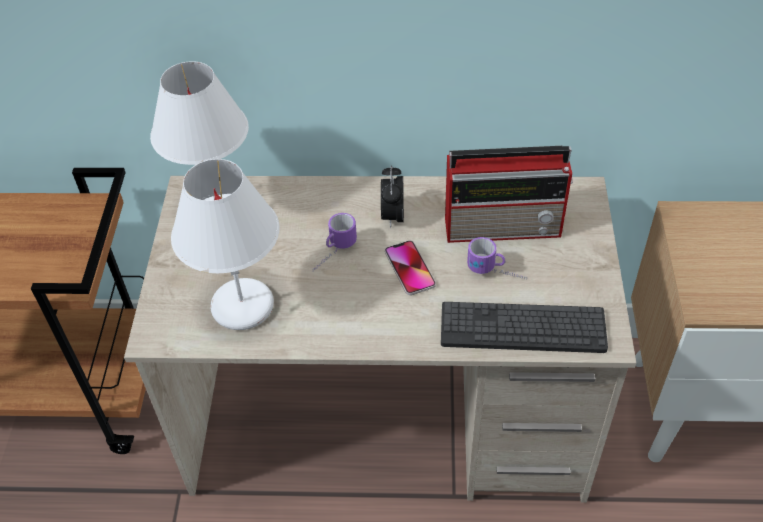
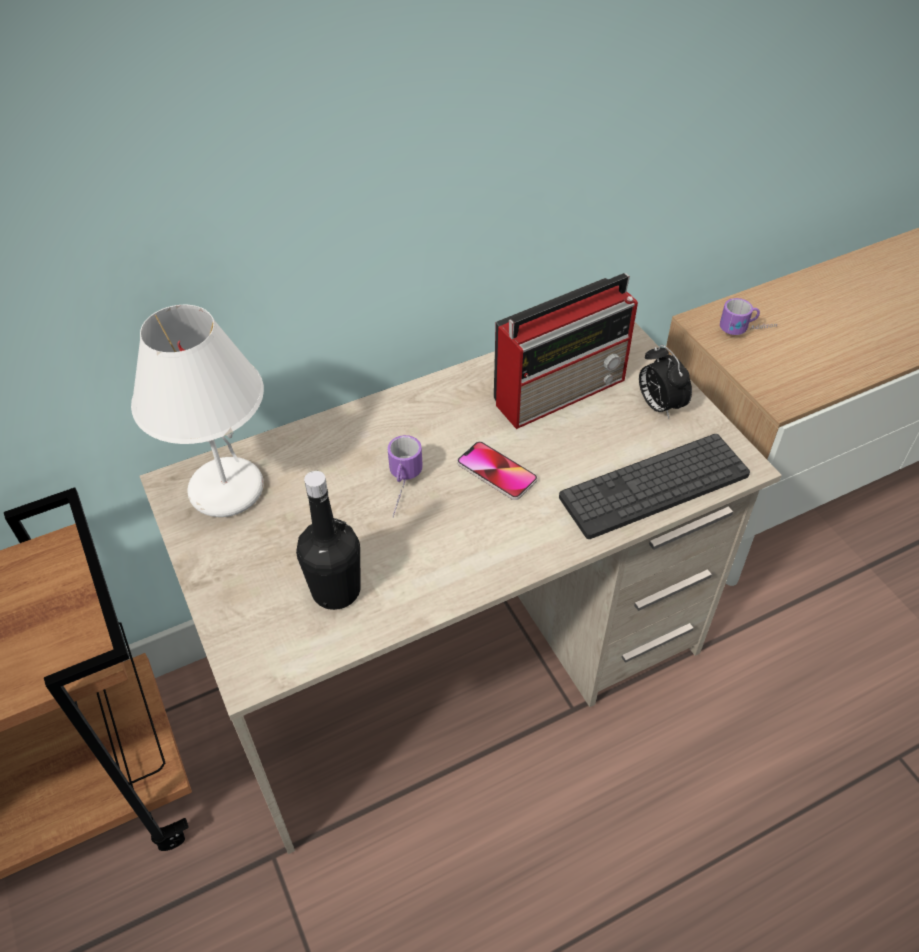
camera: 30 degrees left, 0 degrees up
(241, 305) = (336, 590): white table lamp -> black bottle
(392, 216) = (438, 423): alarm clock -> alarm clock (658, 405)
(496, 273) = (589, 441): mug -> mug (747, 331)

